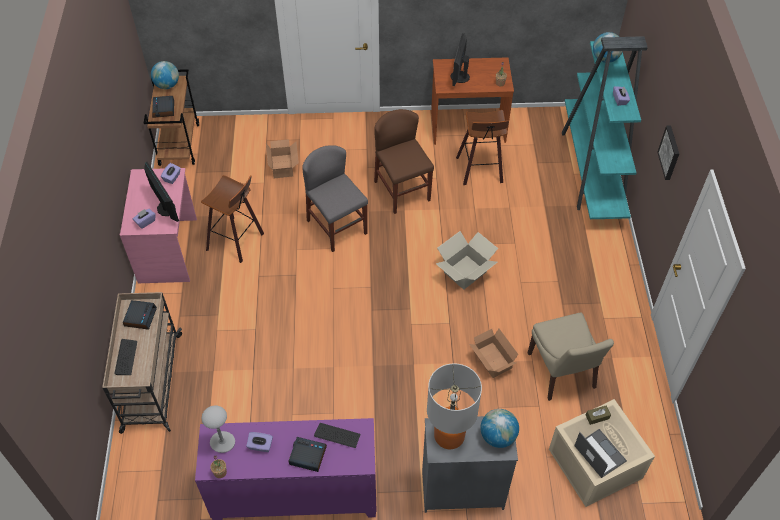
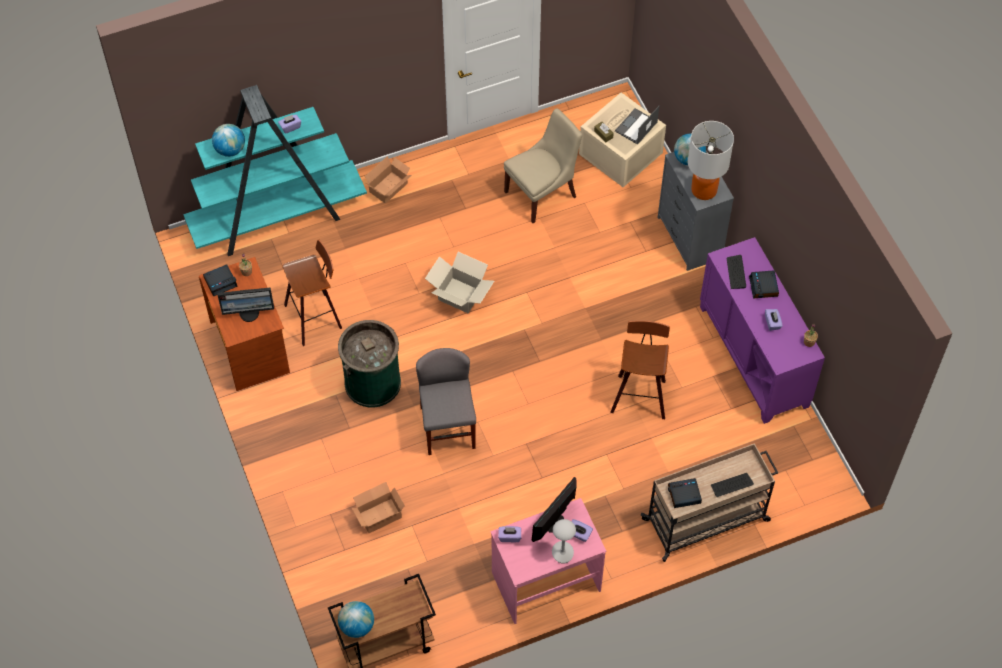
camera: 110 degrees left, 5 degrees up
(163, 109) = (399, 610): alarm clock -> alarm clock (220, 282)
(222, 443) = (784, 351): grey table lamp -> grey table lamp (562, 553)
(237, 241) = (505, 517): stool -> stool (639, 395)
(337, 227) = (448, 428): grey chair -> grey chair turned 135 degrees clockwise
(402, 191) = (372, 382): brown chair -> green trash can
(492, 361) = (554, 248): cardboard box -> cardboard box (390, 188)
(670, 152) = (366, 68): picture -> none

